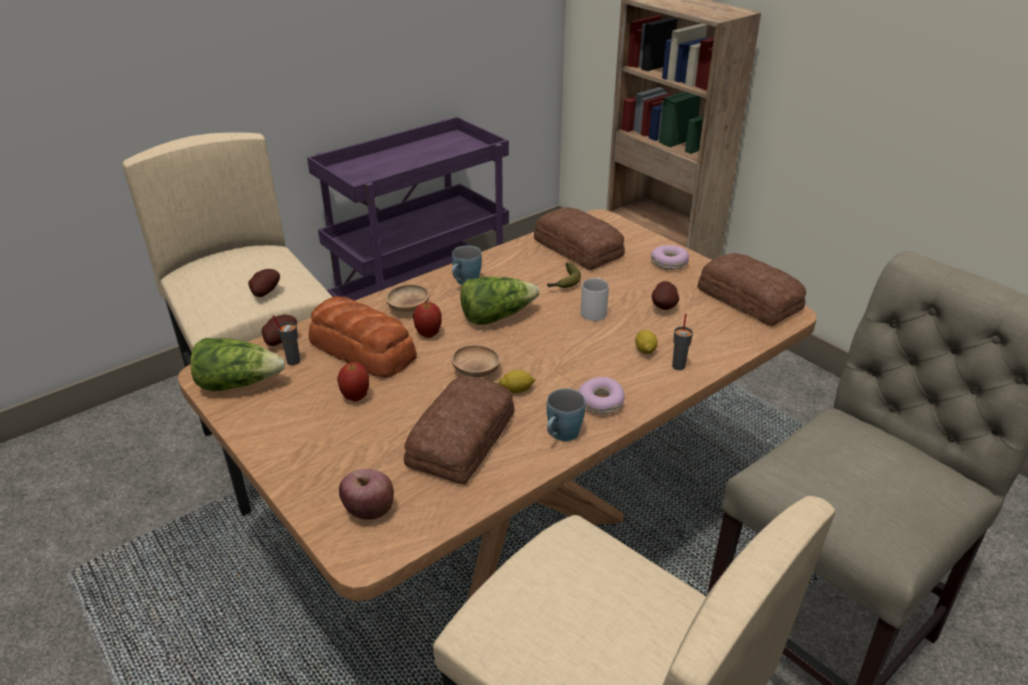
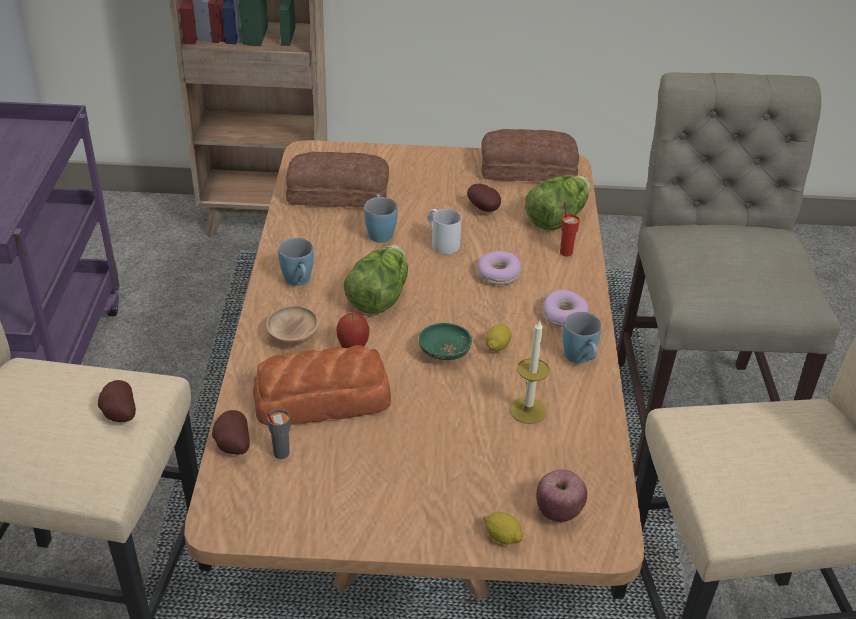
camera: 50 degrees left, 5 degrees up
(238, 383) = (270, 508): lettuce -> lettuce (556, 217)
(356, 397) = (393, 441): apple -> none
(464, 440) = (528, 410): bread -> candle
(476, 372) = (444, 353): brown bowl -> green bowl
(564, 282) = (379, 231): banana -> blue mug
(645, 350) = (527, 254): lemon -> lemon (502, 537)
(669, 263) = (429, 167): donut -> donut (498, 274)
(679, 366) = (566, 252): grey cup -> red cup

